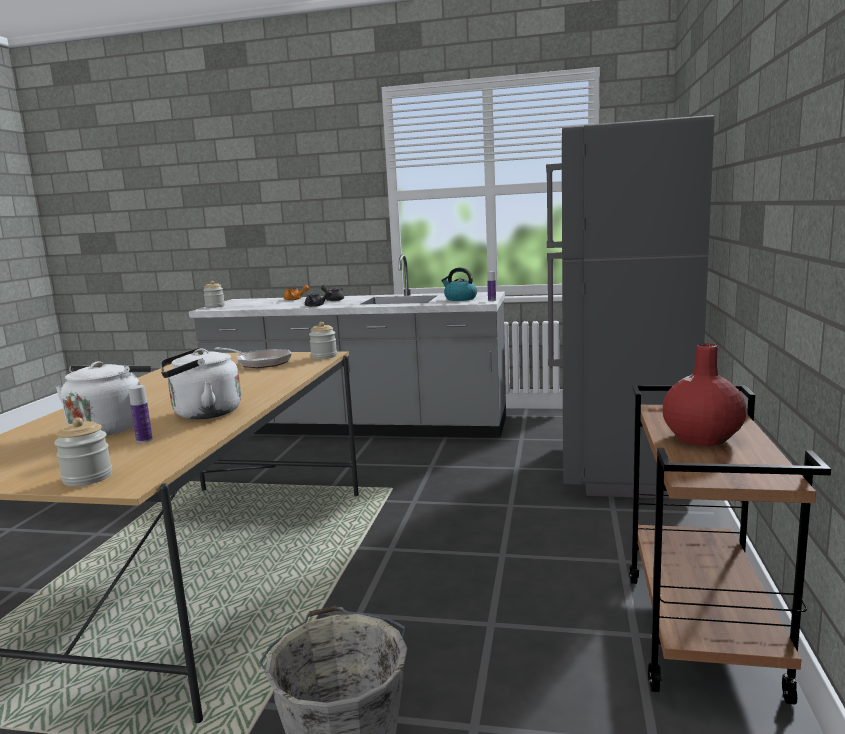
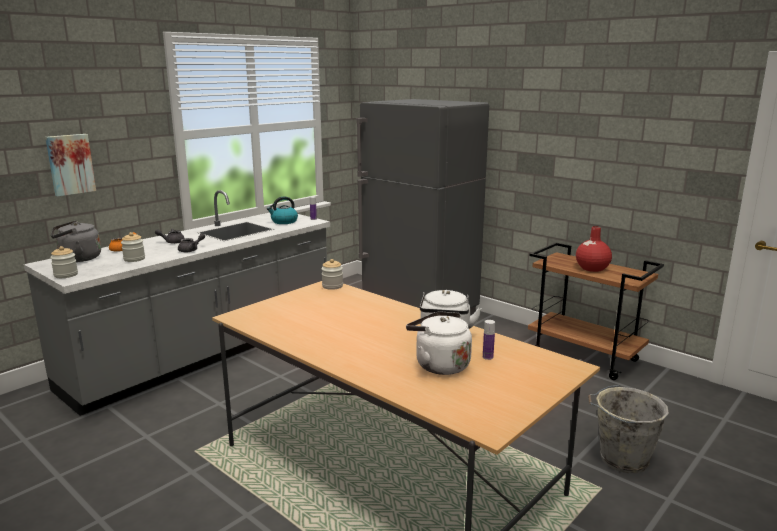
camera: 60 degrees left, 5 degrees up
(87, 478) = (552, 376): jar -> jar (134, 259)
(256, 300) = (77, 259): none -> grey kettle
(260, 362) = (310, 304): frying pan -> none
(288, 219) = (70, 164): none -> picture

